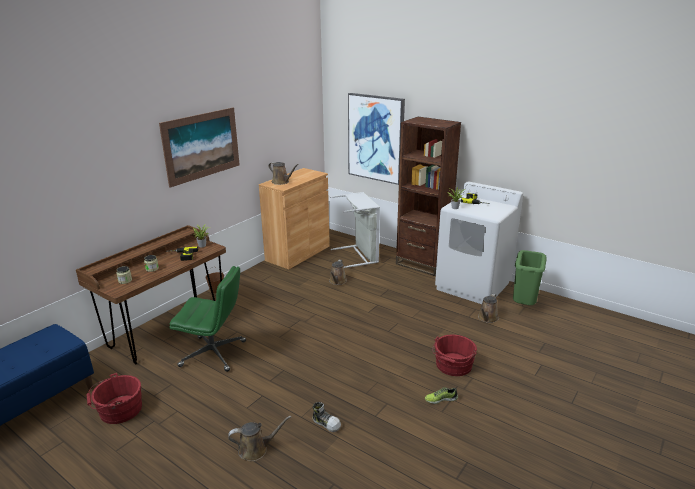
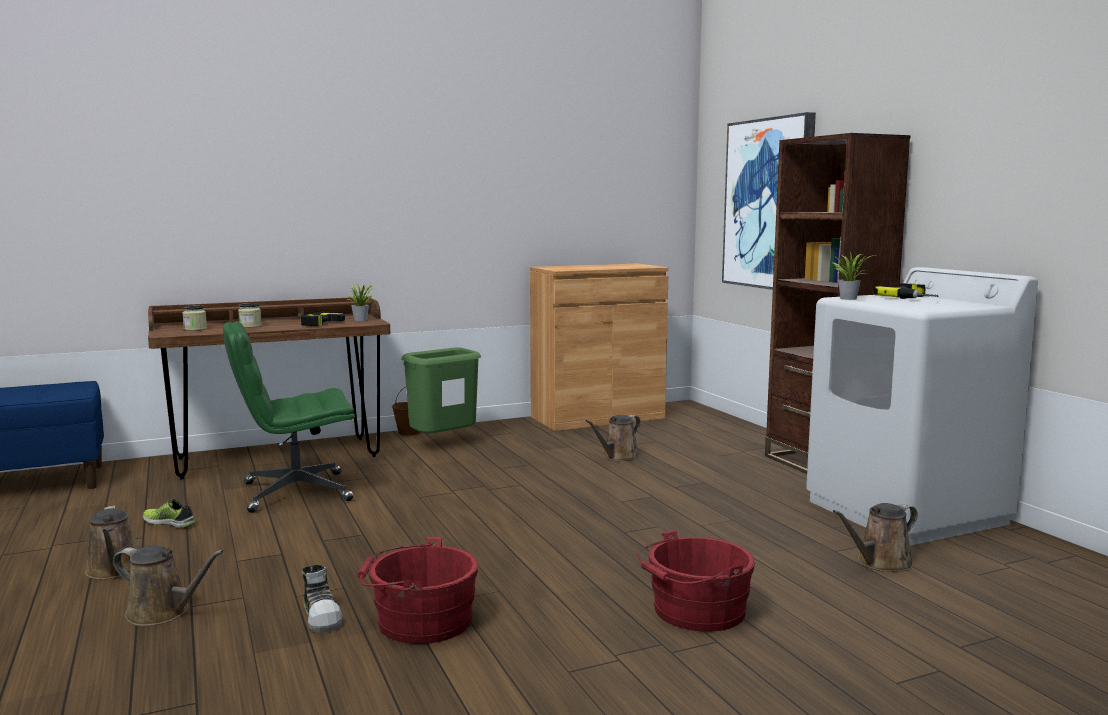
camera: 30 degrees right, 15 degrees down
(118, 410) = (79, 517): red bucket -> red bucket (419, 621)
(202, 145) = (417, 169): picture -> none
(214, 353) = (295, 492): green office chair -> green office chair turned 120 degrees clockwise
(281, 182) = (570, 267): brown watering can -> brown watering can (114, 570)
(359, 255) = (706, 436): grey laundry basket -> none
(440, 399) = (594, 652): shoe -> shoe (170, 522)
(523, 305) = (1009, 564): green trash can -> green trash can (443, 444)

